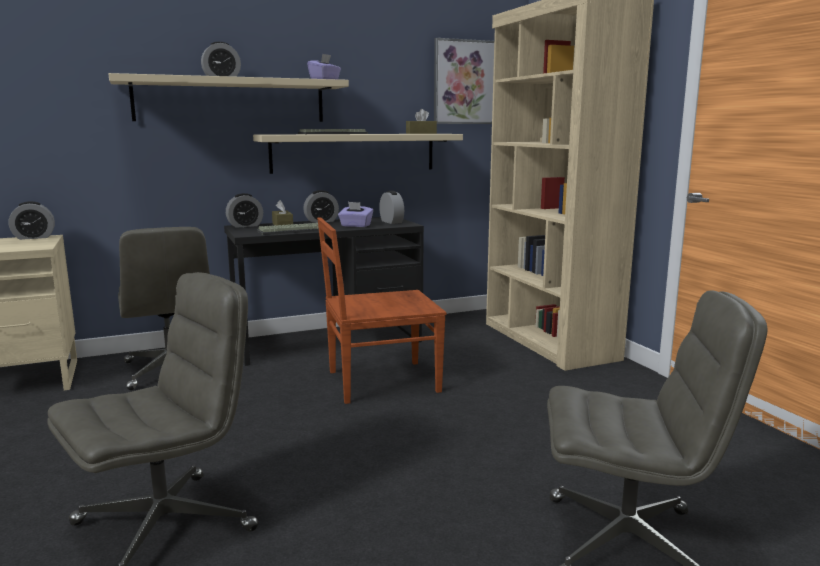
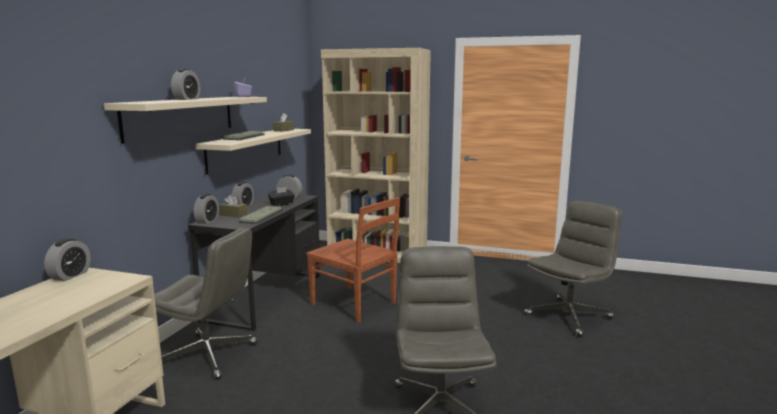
camera: 50 degrees left, 0 degrees up
(355, 226) = (282, 204): purple tissue box -> black tissue box
(380, 382) = (354, 304): brown chair -> brown chair turned 75 degrees counterclockwise
(464, 82) = (289, 91): picture -> none

